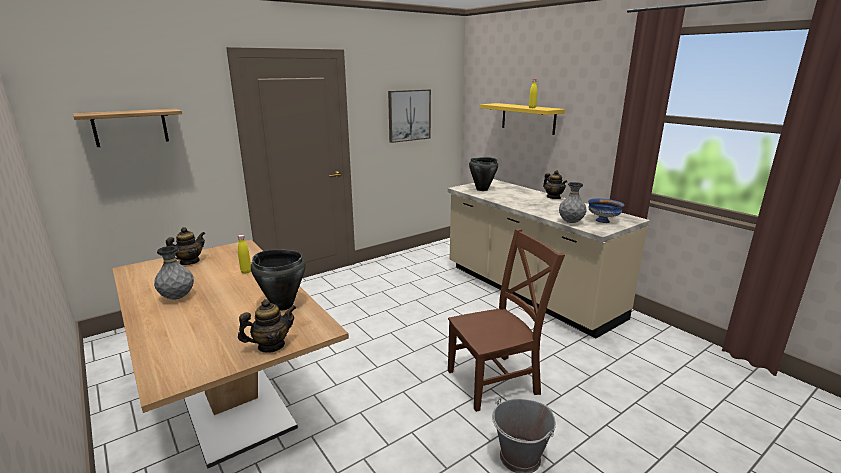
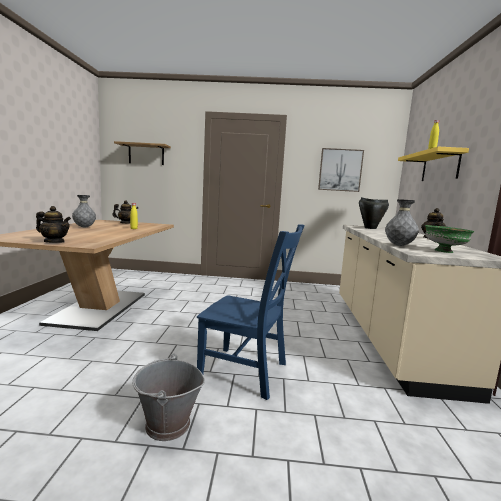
camera: 40 degrees right, 10 degrees down
(282, 305) = (106, 237): black cooking pot -> none
(496, 381) = (247, 372): brown chair -> blue chair
(602, 221) = (444, 251): blue bowl -> green bowl

